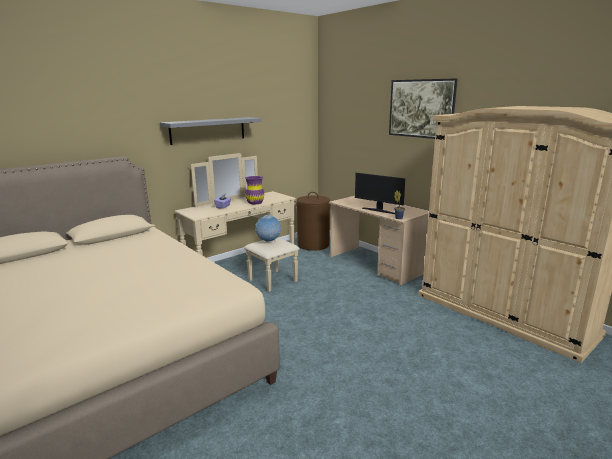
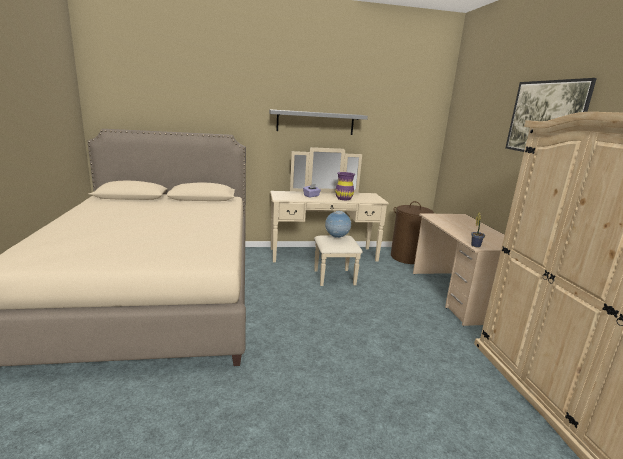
camera: 30 degrees right, 0 degrees up
(378, 210) = (462, 233): monitor -> none

